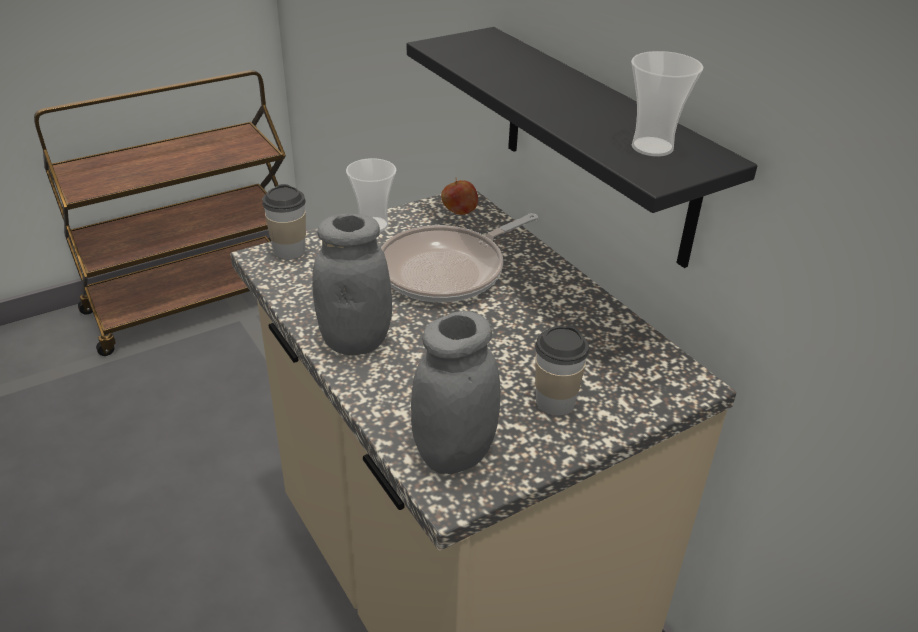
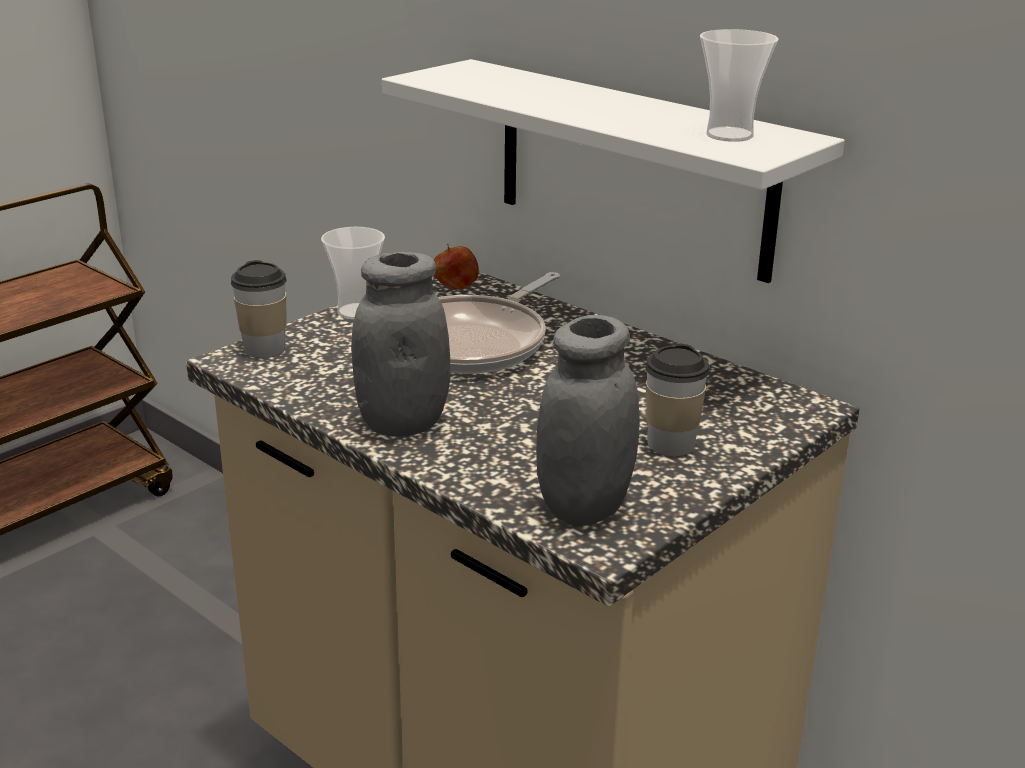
camera: 15 degrees left, 10 degrees down
(597, 145) = (632, 168): black shelf -> white shelf

